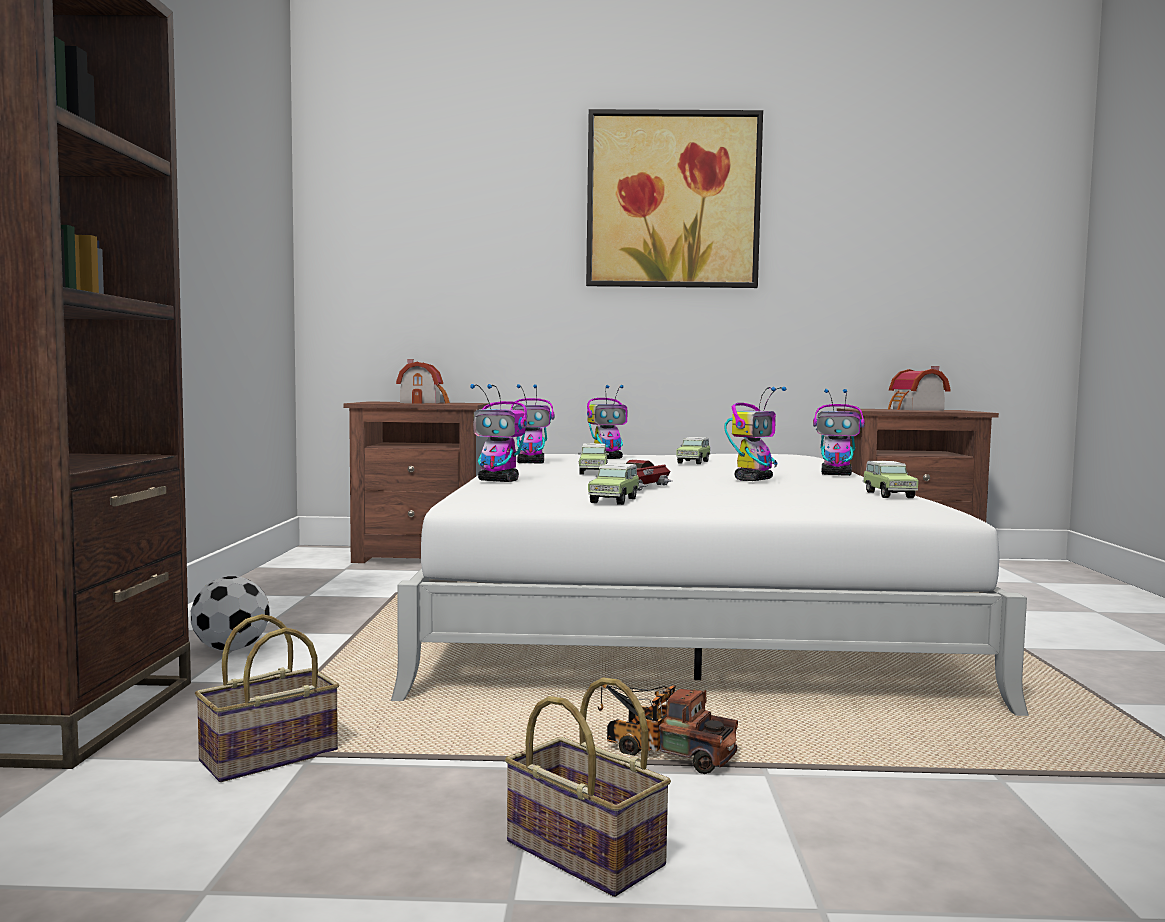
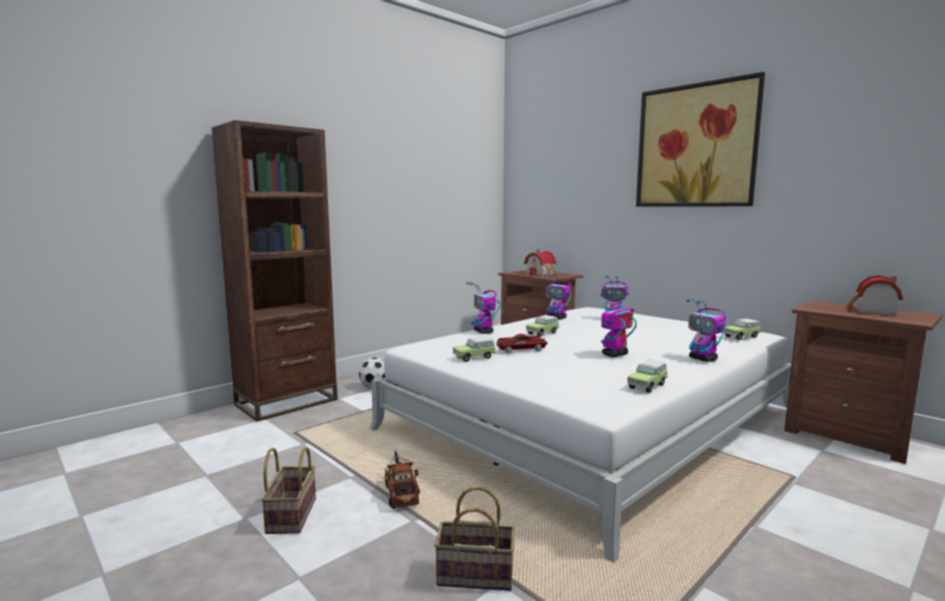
camera: 45 degrees right, 5 degrees up
(267, 758) = (298, 437): basket -> basket (473, 576)
(693, 462) = (643, 331): toy car -> toy car (742, 337)
(753, 480) = (614, 355): toy robot -> toy robot turned 150 degrees clockwise

